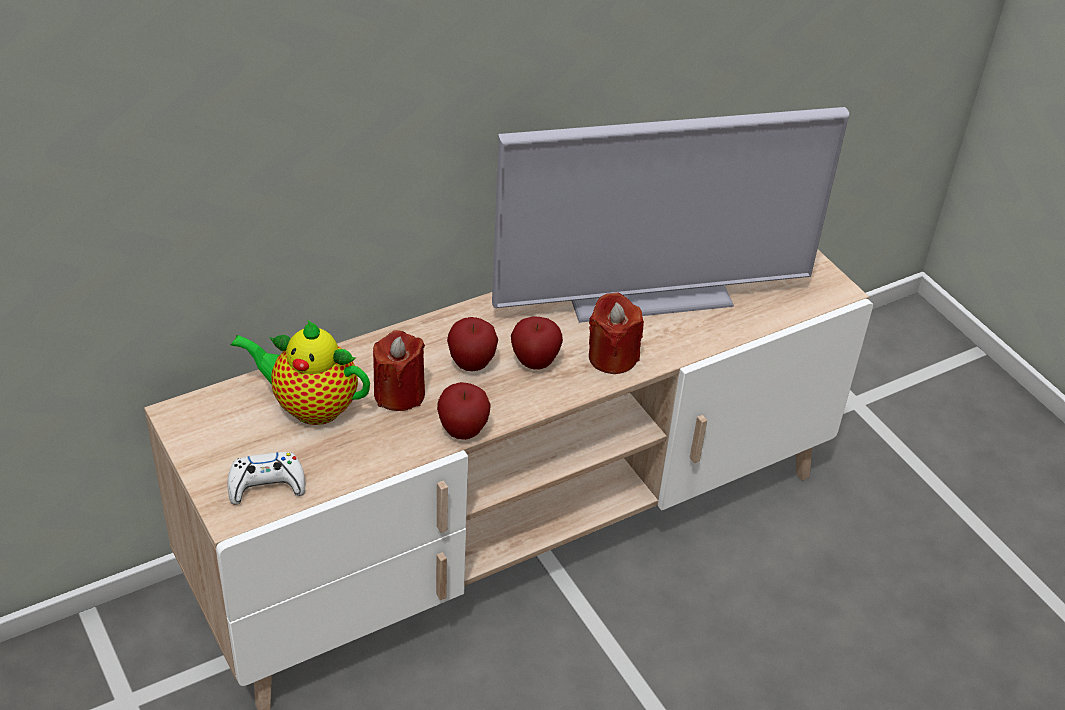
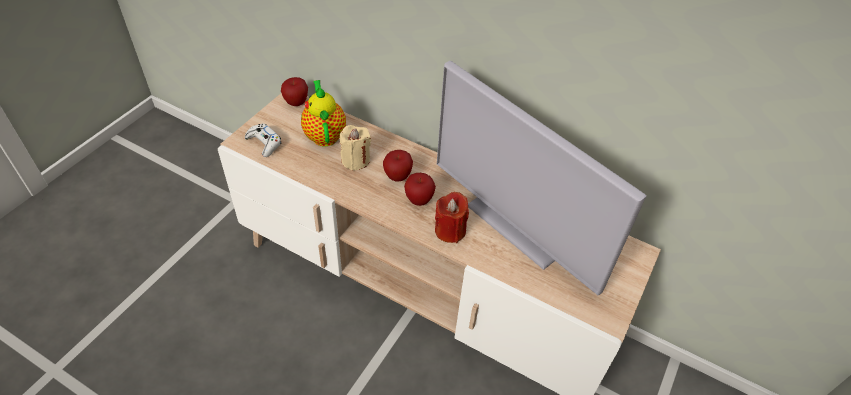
camera: 60 degrees right, 5 degrees up
(399, 394) = (355, 160): red candle -> beige candle
(463, 431) = (346, 194): apple -> apple (296, 103)

